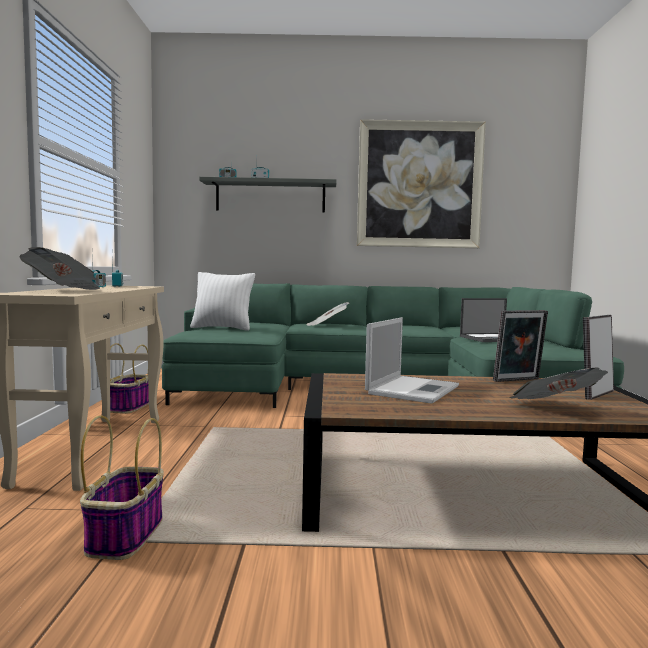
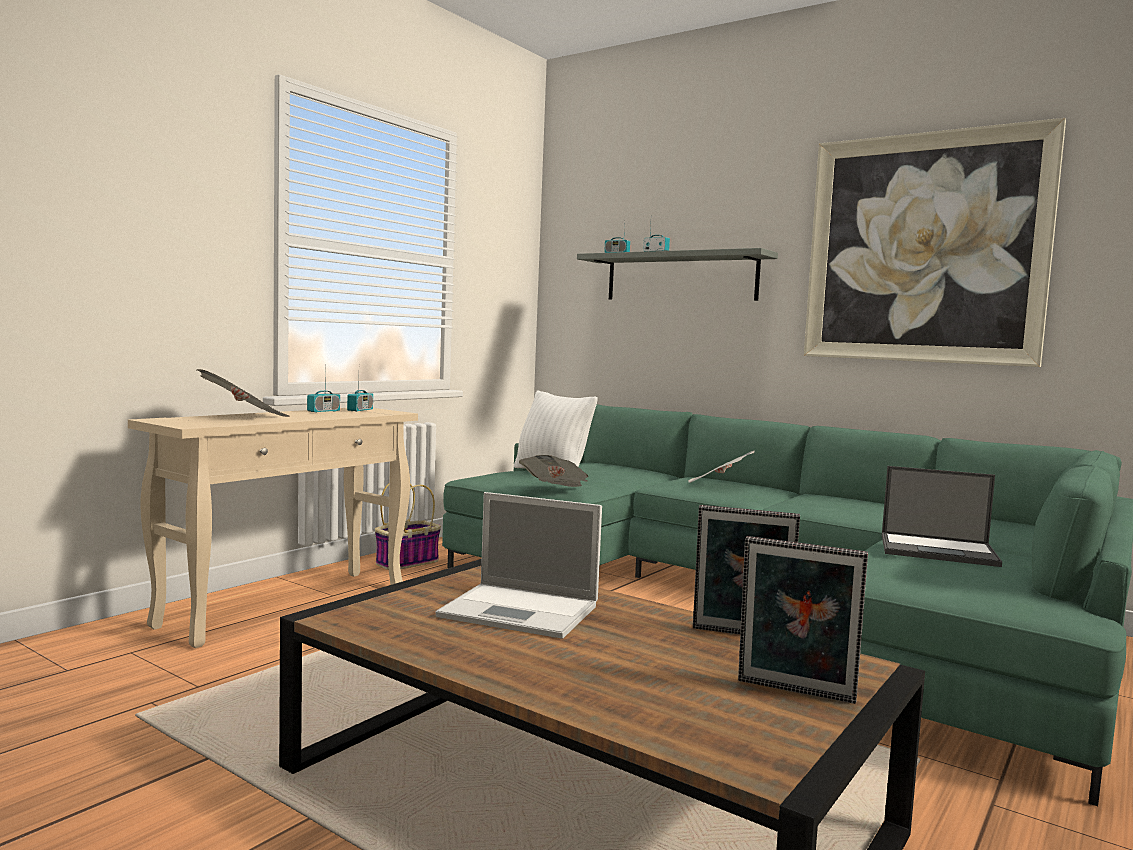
camera: 35 degrees right, 0 degrees up
(125, 535) = (144, 707): basket -> none
(413, 389) = (522, 611): laptop -> laptop turned 45 degrees clockwise
(554, 409) = (621, 695): newspaper -> newspaper (555, 491)
(595, 394) = (795, 693): picture frame -> picture frame turned 150 degrees counterclockwise

